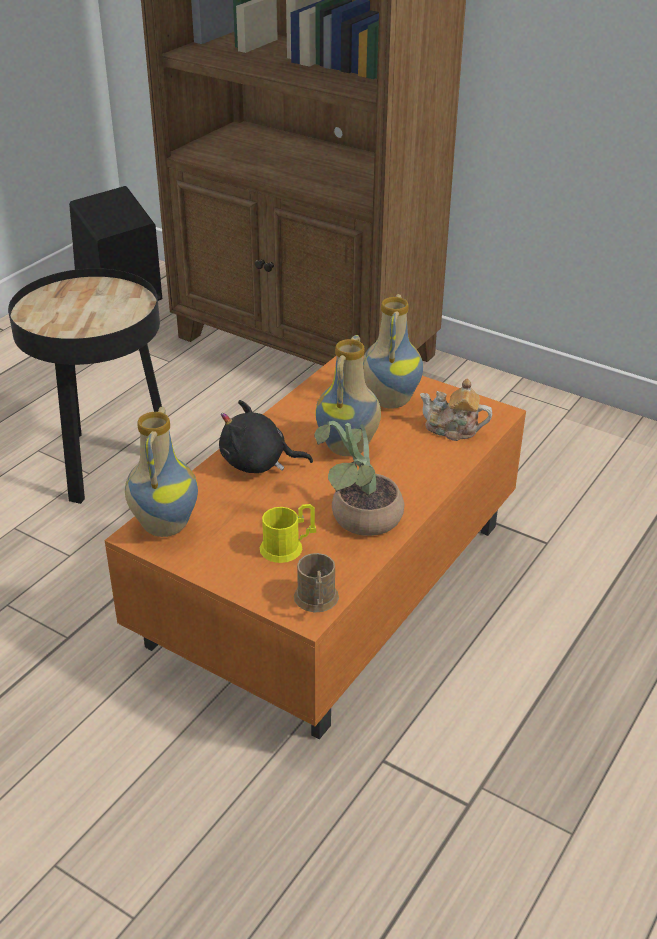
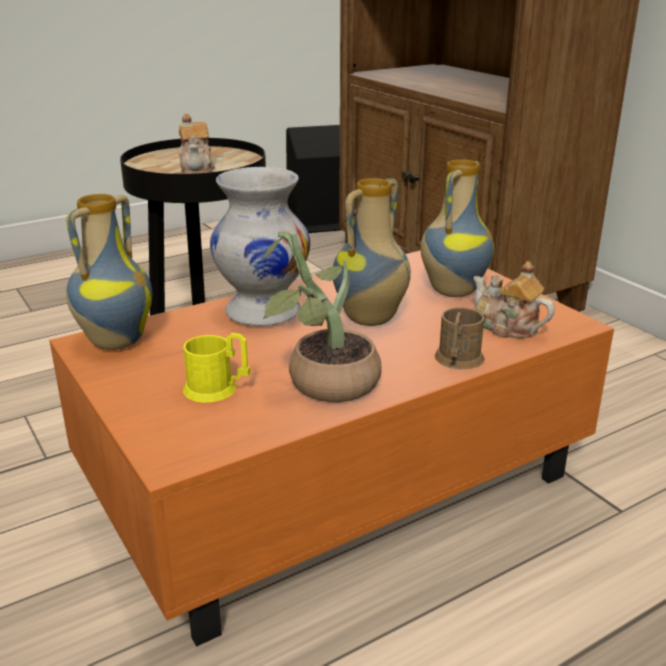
camera: 25 degrees right, 10 degrees down
(99, 320) = (197, 170): none -> teapot
(258, 463) = (263, 312): black plush toy -> white vase
(317, 601) = (195, 449): brown mug -> brown mug (458, 361)

